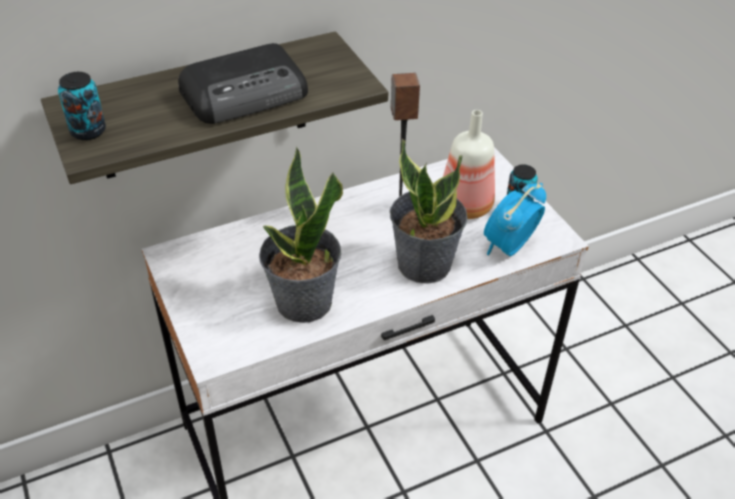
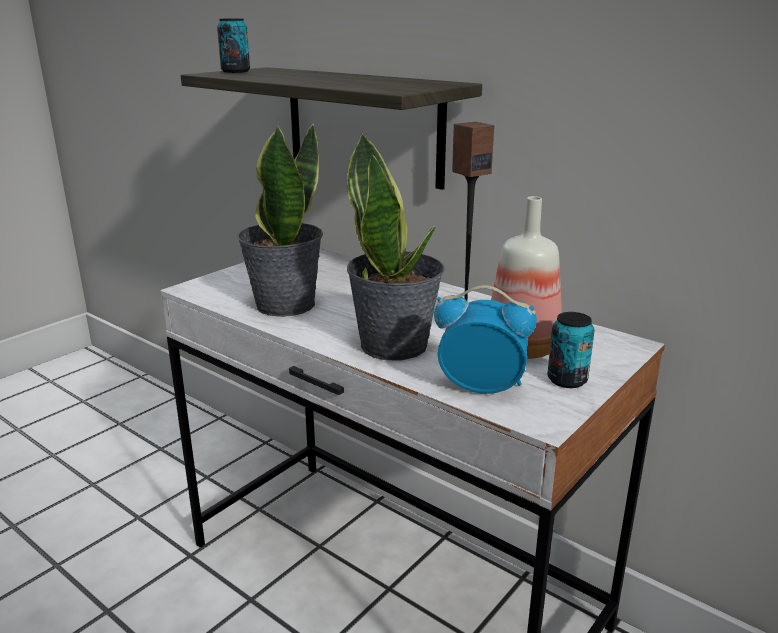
camera: 65 degrees right, 20 degrees down
(247, 94) = (333, 80): radio -> none

